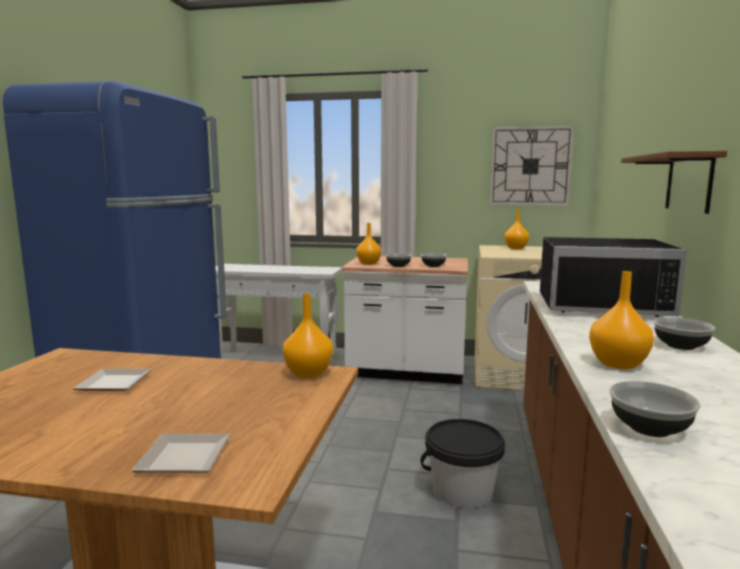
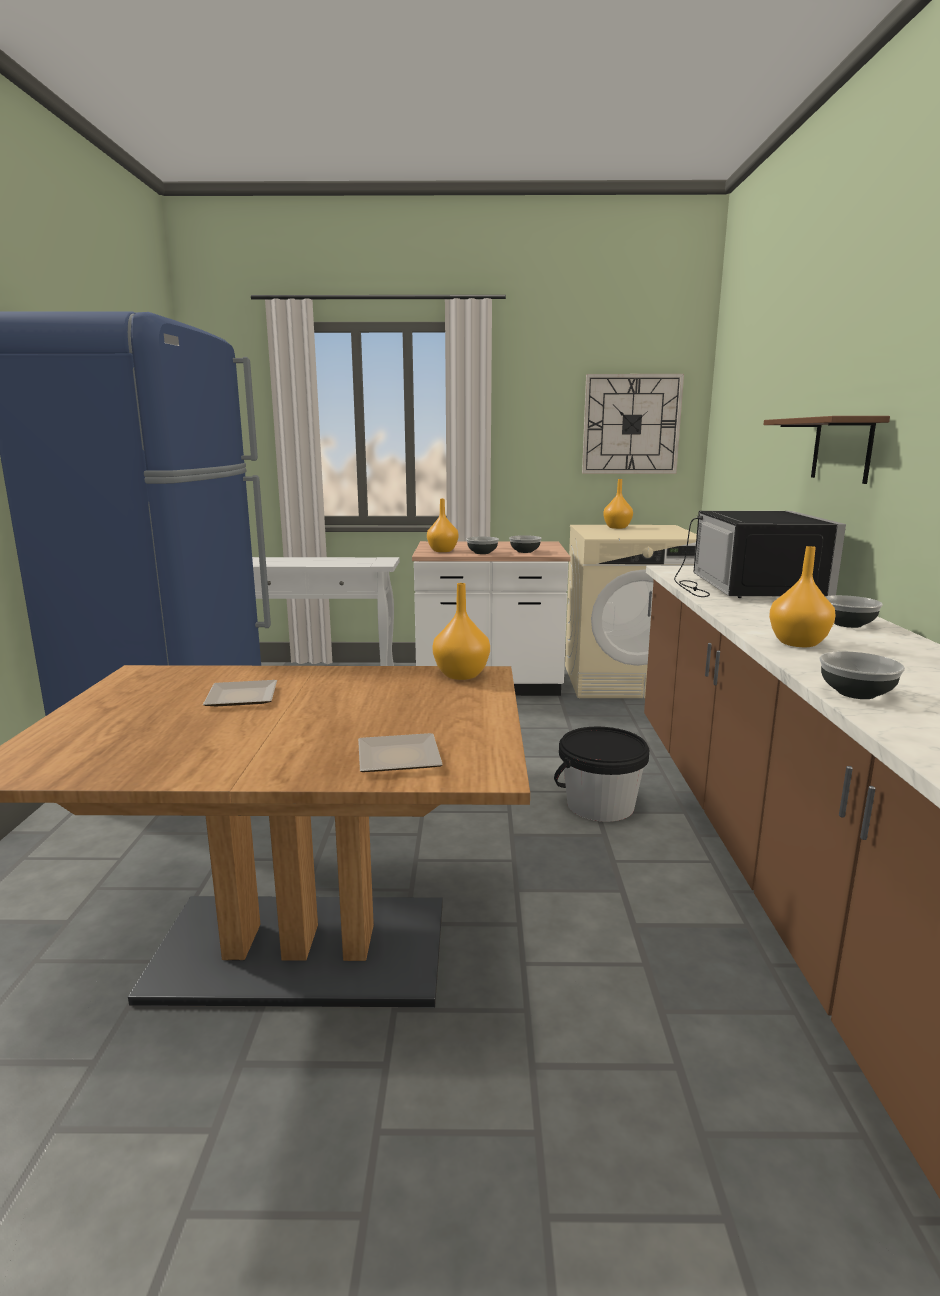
camera: 10 degrees left, 5 degrees up
(600, 304) = (746, 588): black microwave -> black microwave turned 90 degrees counterclockwise

